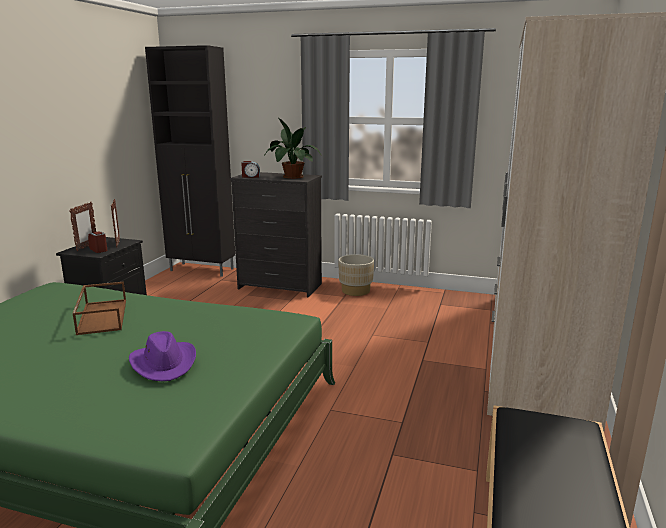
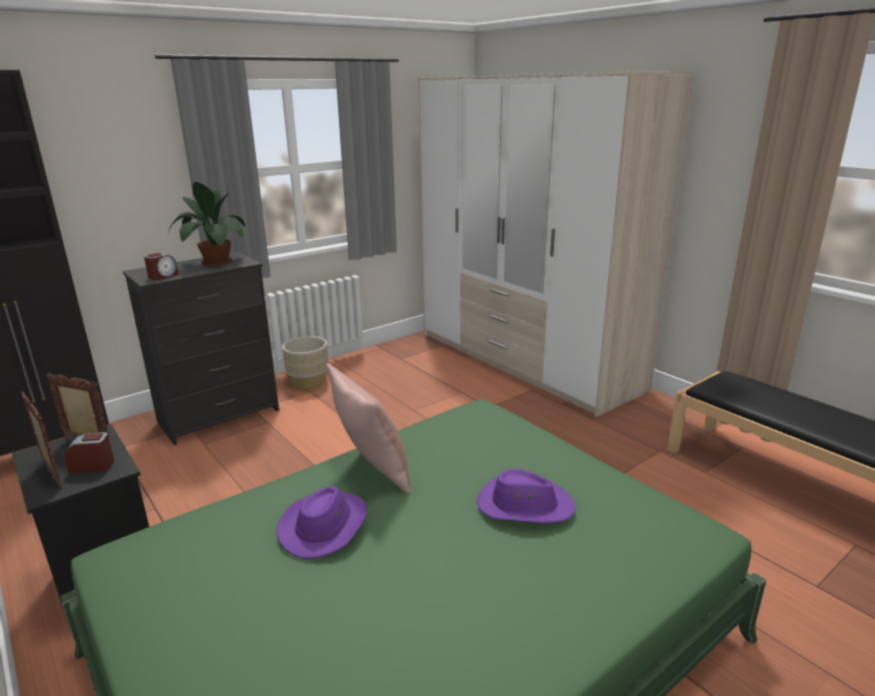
camera: 55 degrees left, 5 degrees up
(101, 316) = (324, 526): brown tray -> purple hat
(175, 311) = (371, 470): none -> pink pillow

